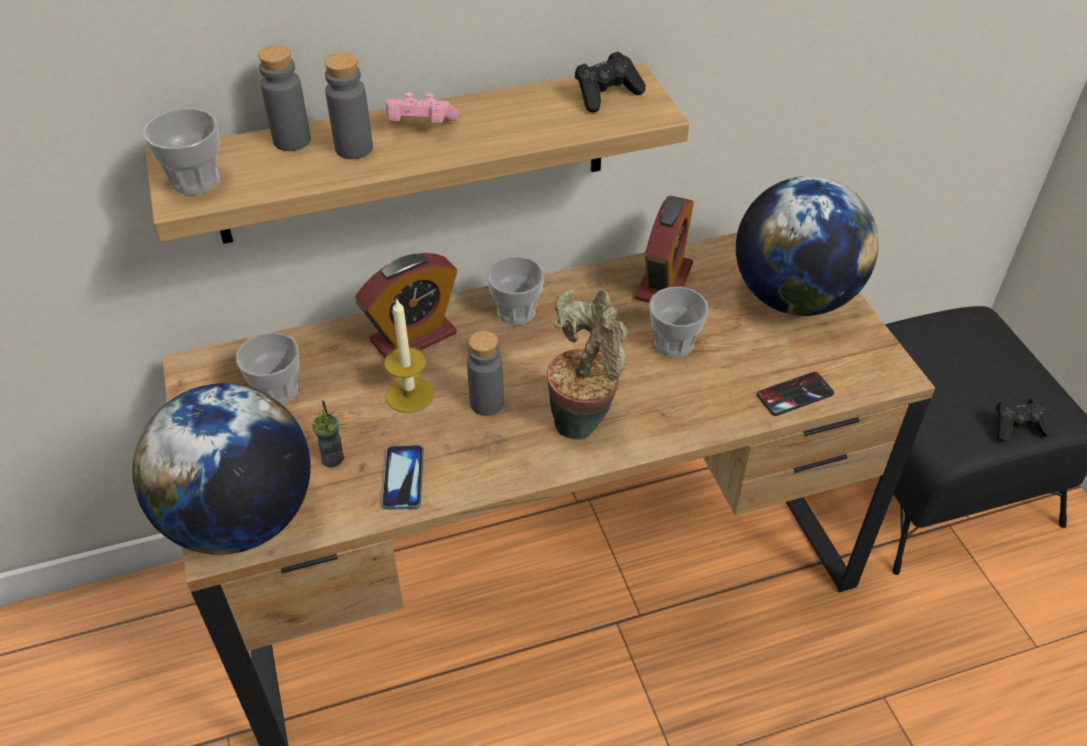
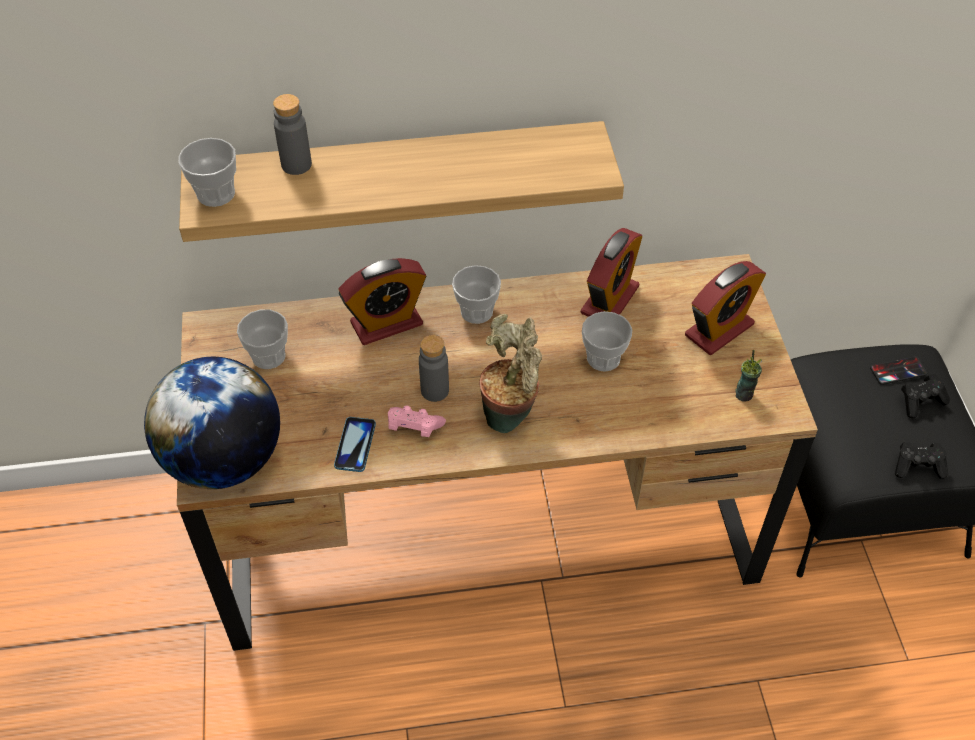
camera: 10 degrees right, 5 degrees up
(333, 458) = (303, 420): cup -> cup (744, 394)
(354, 148) = (344, 178): grey bottle -> none
(409, 394) = (373, 374): candle -> none
(420, 126) = (401, 162): pink game controller -> pink game controller (414, 428)
(607, 95) = (562, 150): black game controller -> black game controller (921, 402)
(793, 298) = (719, 330): globe -> alarm clock
(795, 394) = (694, 418): phone -> phone (898, 371)

